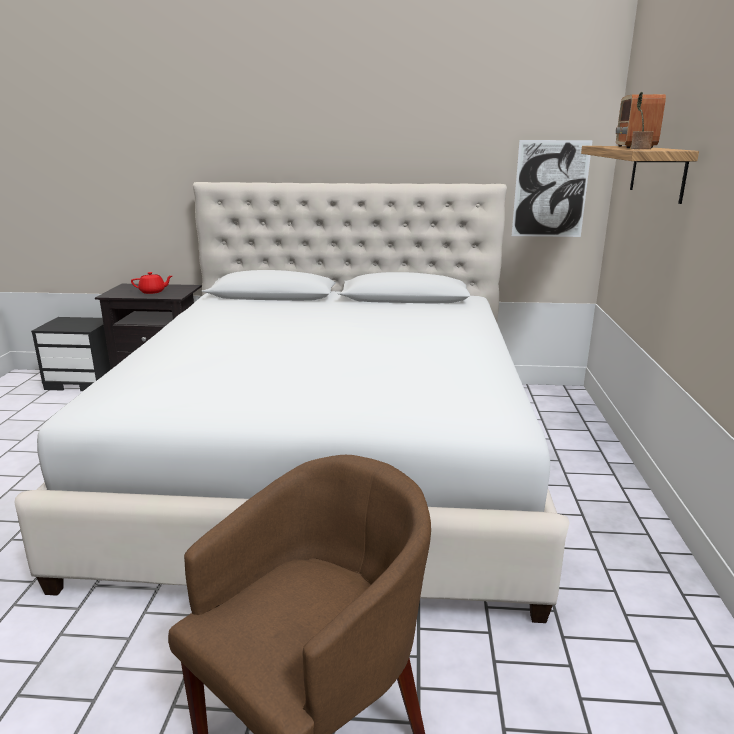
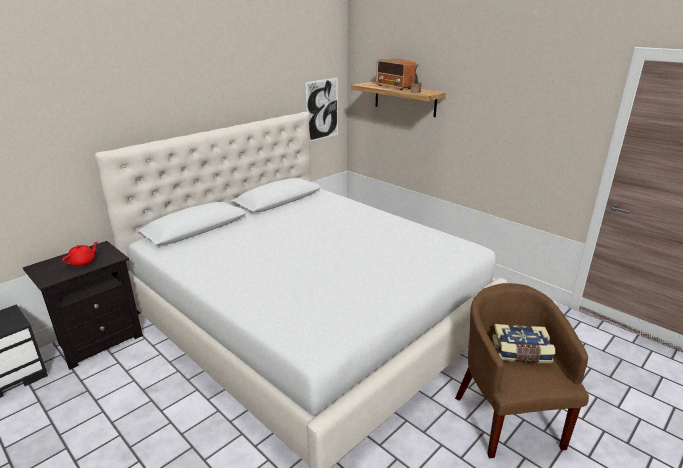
camera: 50 degrees left, 5 degrees up
(317, 598) = (521, 352): none -> book

